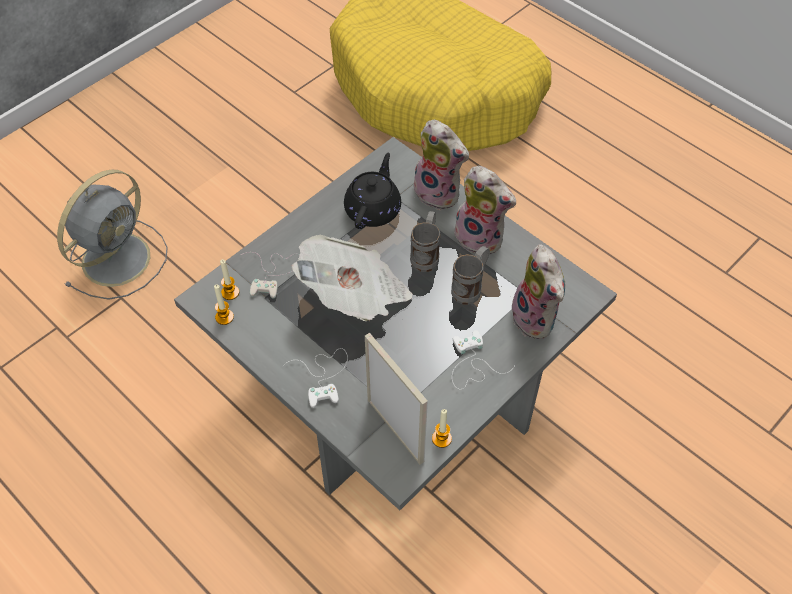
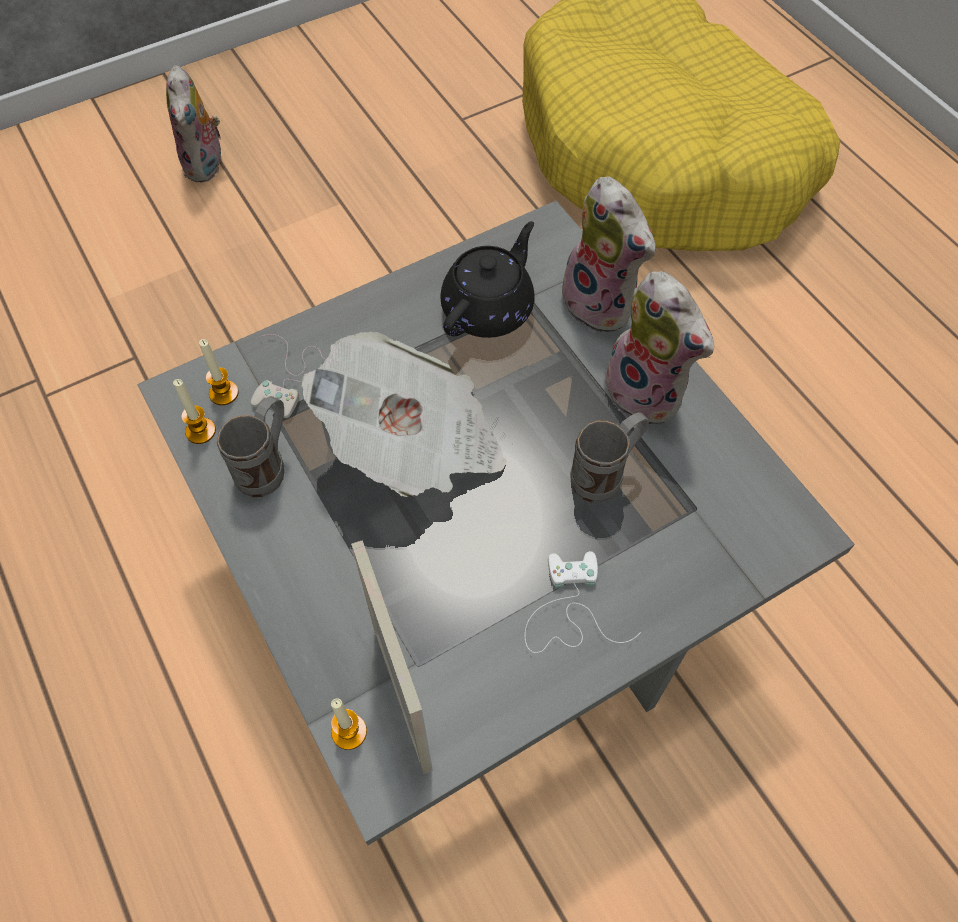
camera: 15 degrees right, 5 degrees up
(118, 257) = (152, 299): grey fan -> none
(323, 376) = (318, 569): white game controller -> none
(426, 255) = (550, 402): grey mug -> grey mug (268, 466)
(441, 438) = (476, 735): candle -> candle (349, 732)
(537, 319) = (702, 556): plush toy -> plush toy (207, 165)

